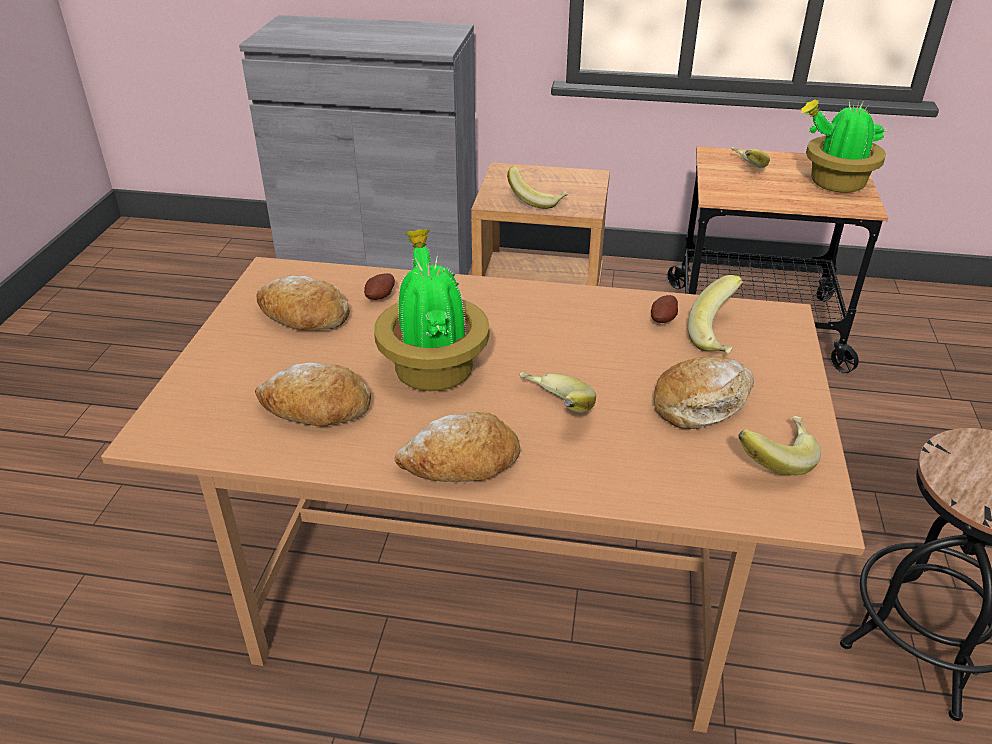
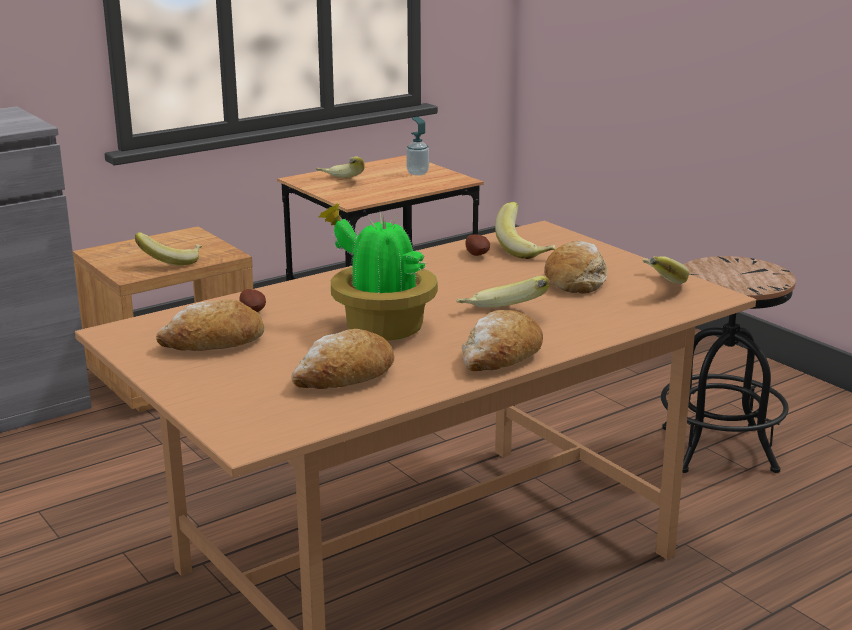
camera: 45 degrees left, 15 degrees down
(834, 183) = (417, 173): potted plant -> soap dispenser

